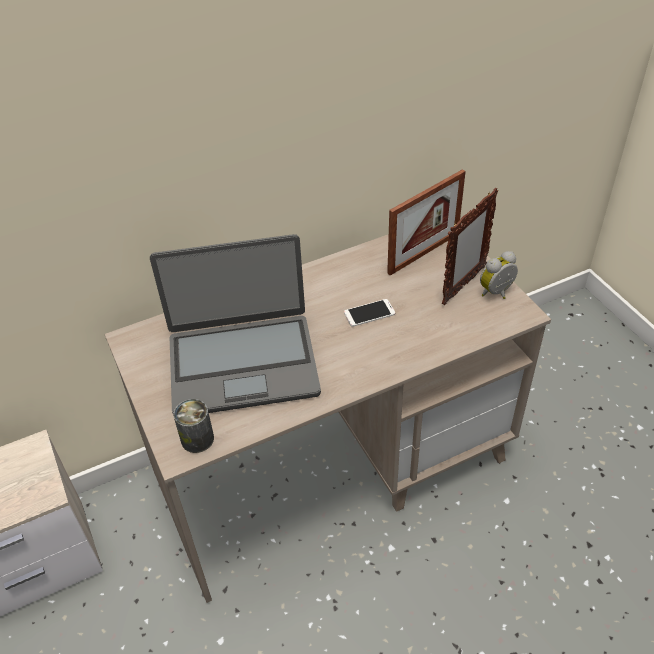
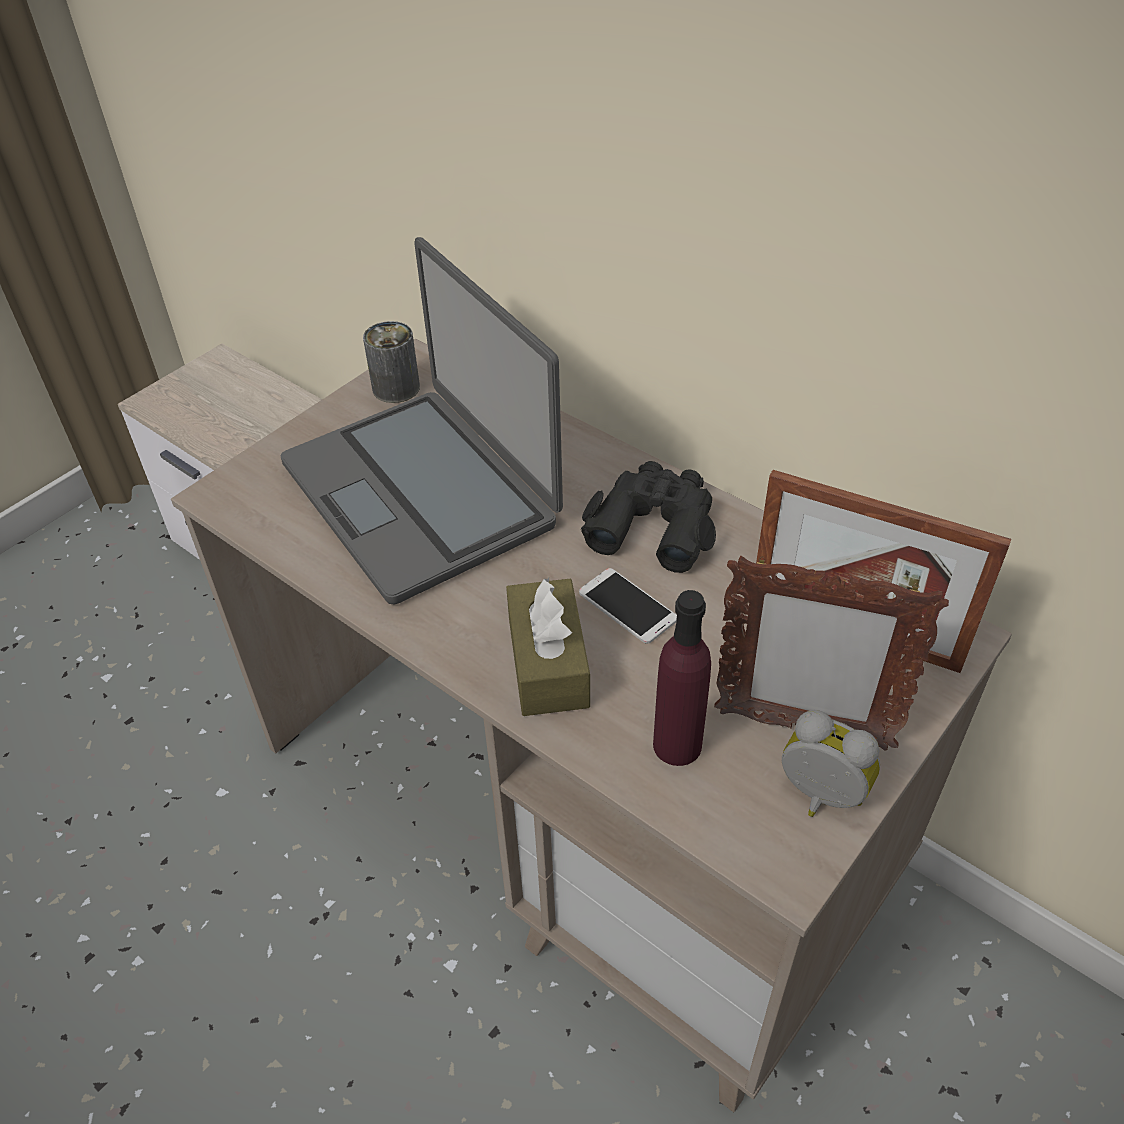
camera: 65 degrees right, 0 degrees up
(197, 439) = (253, 501): can -> can (396, 388)
(324, 288) = (654, 524): none -> black binoculars
(388, 349) = (548, 663): none -> brown tissue box
(454, 323) = (677, 745): none -> purple bottle

